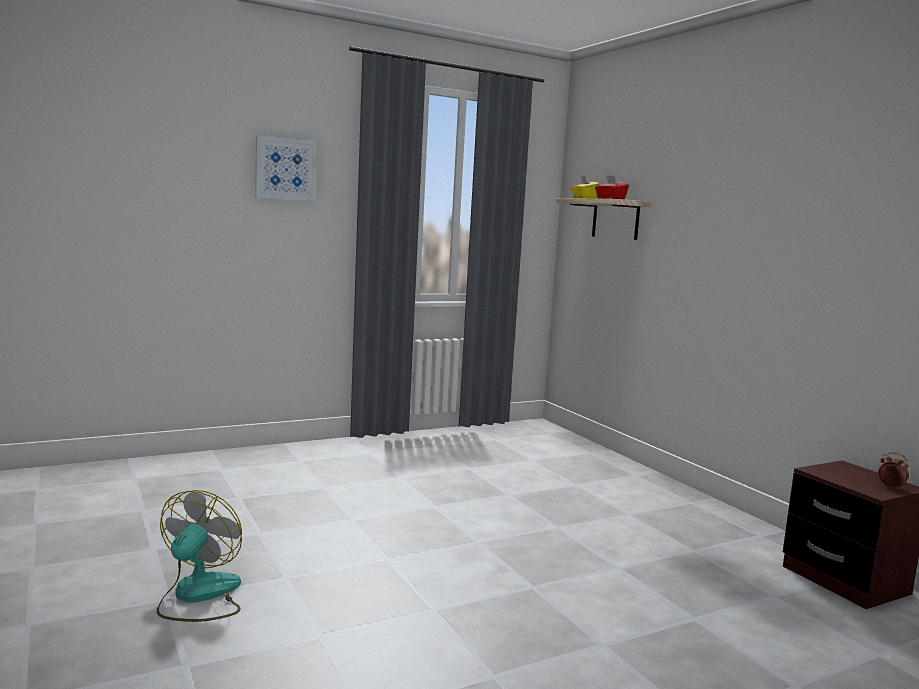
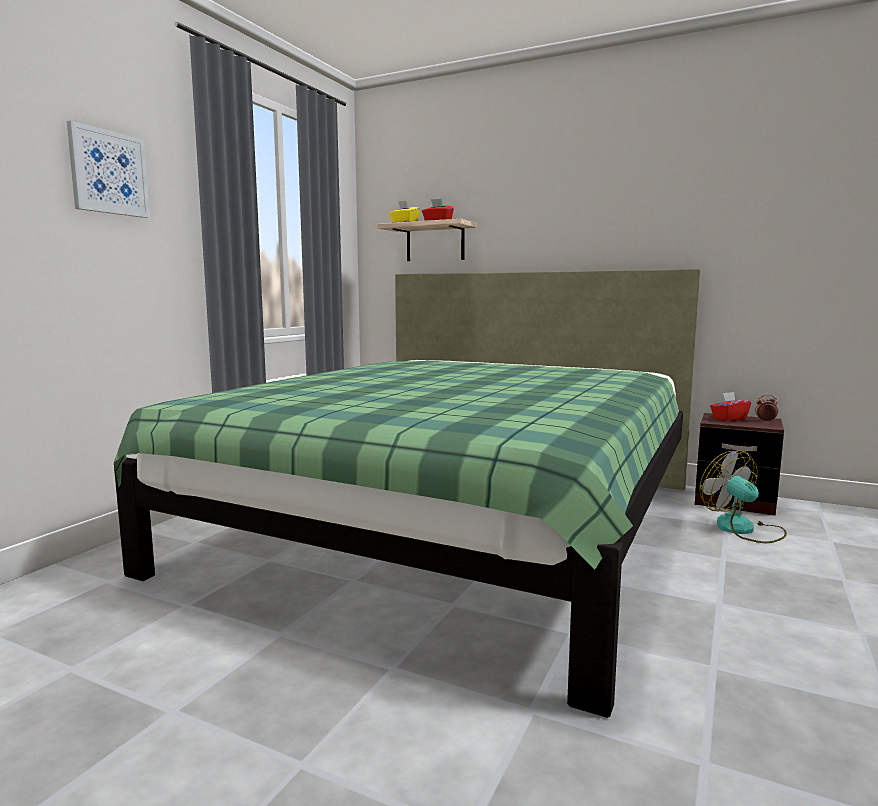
camera: 35 degrees left, 0 degrees up
(198, 596) = (335, 739): fan -> fan (743, 529)
(496, 505) = (454, 524): none -> green bed
(849, 473) = (729, 419): none -> red tissue box

